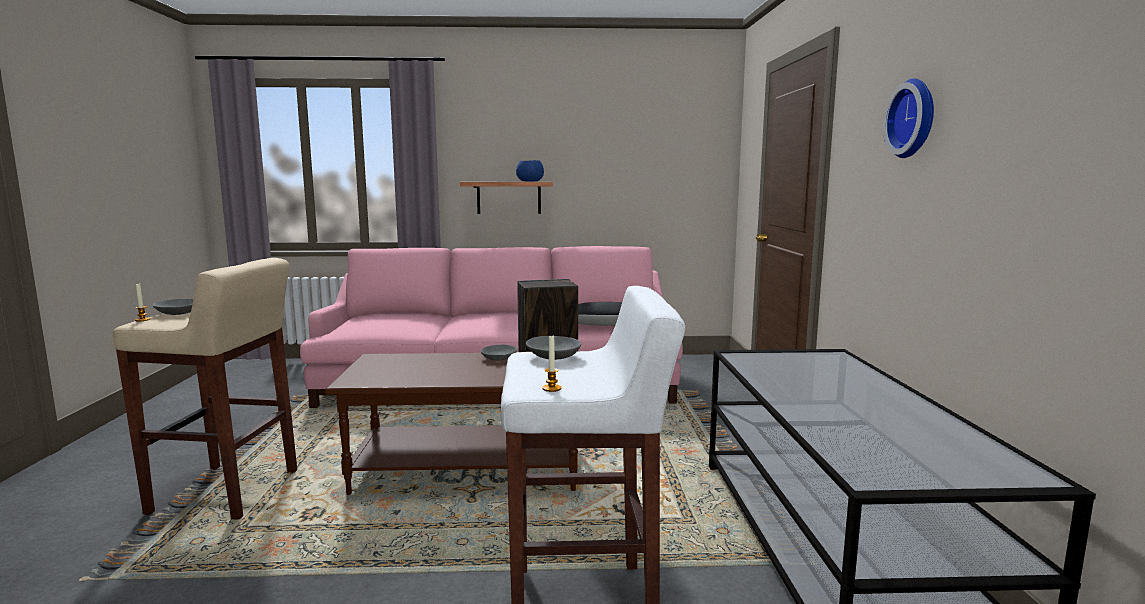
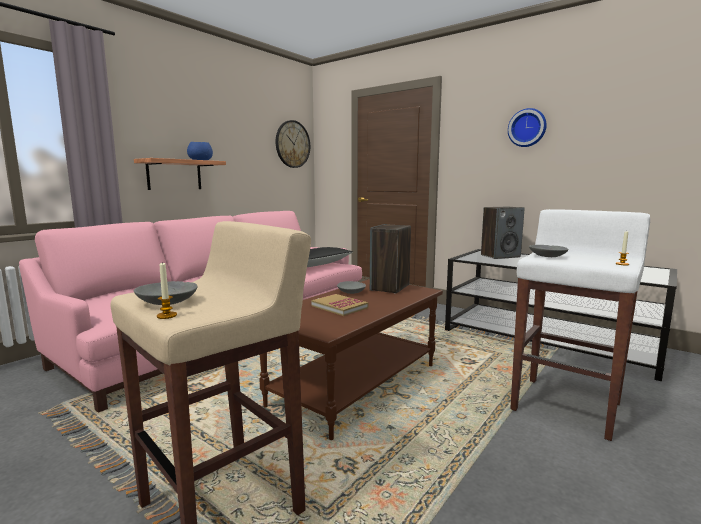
camera: 50 degrees left, 0 degrees up
(436, 367) = (339, 307): none -> book
(694, 151) = (292, 144): none -> wall clock
(819, 366) = (500, 256): none -> speaker

